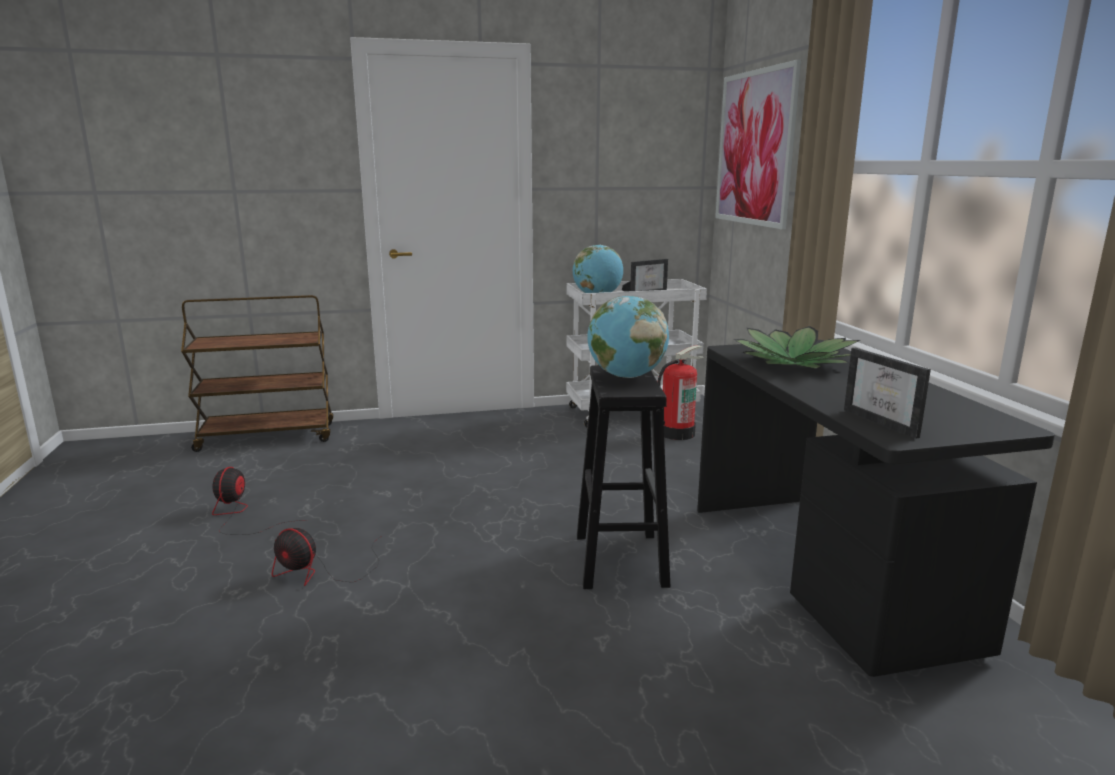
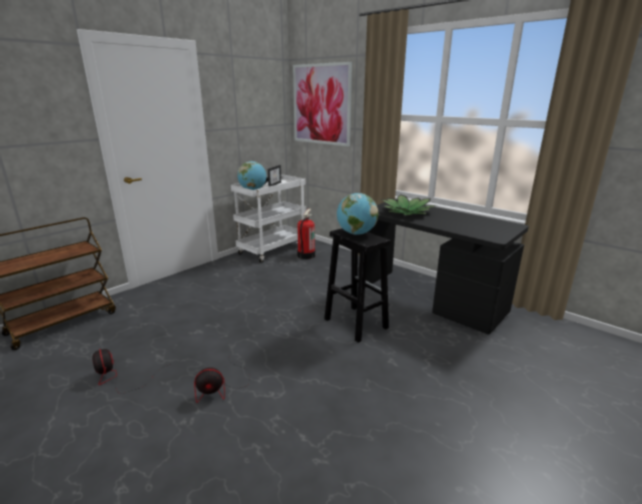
camera: 35 degrees left, 5 degrees up
(888, 422) = (483, 233): picture frame -> none

